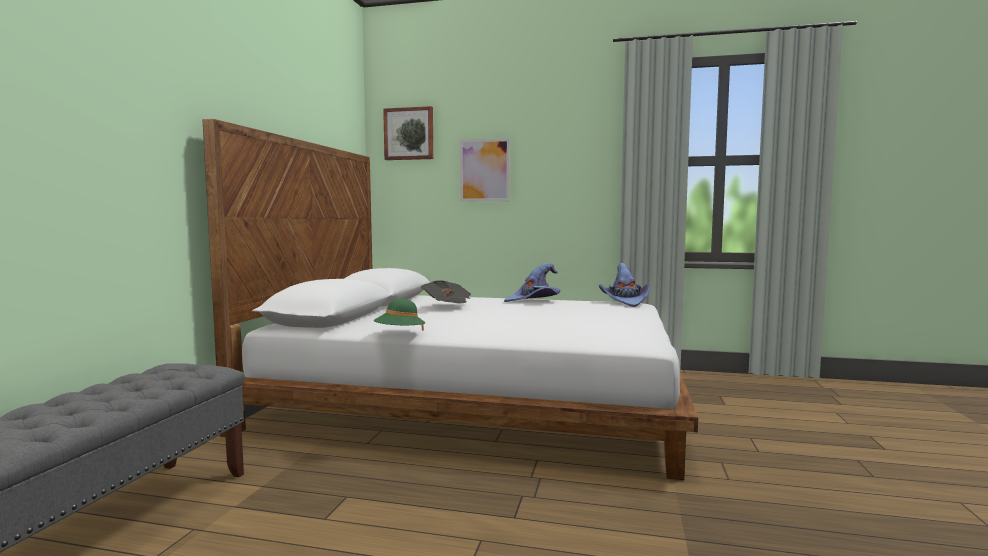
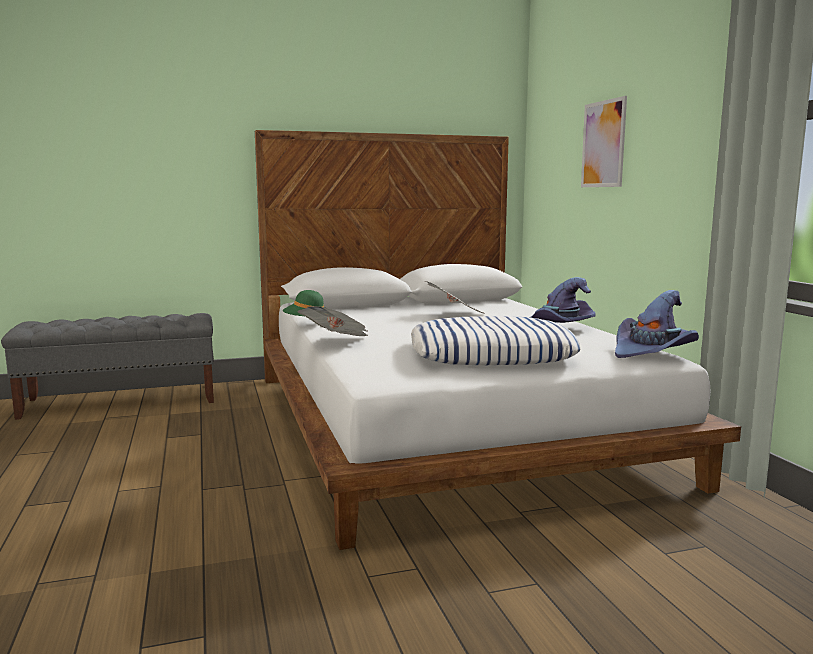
camera: 60 degrees right, 5 degrees up
(409, 134) = (551, 103): picture -> none
(504, 335) = (337, 341): none -> newspaper
(598, 319) = (492, 355): none -> pillow

